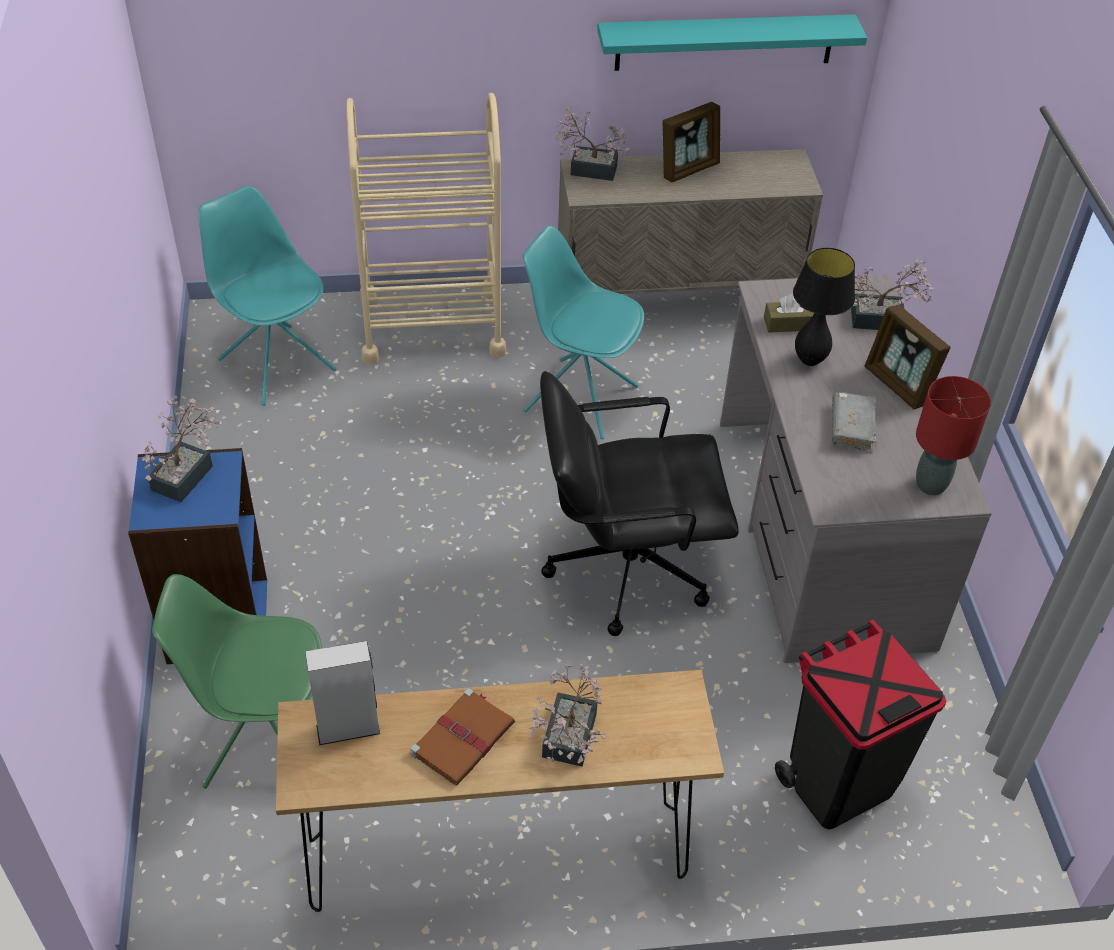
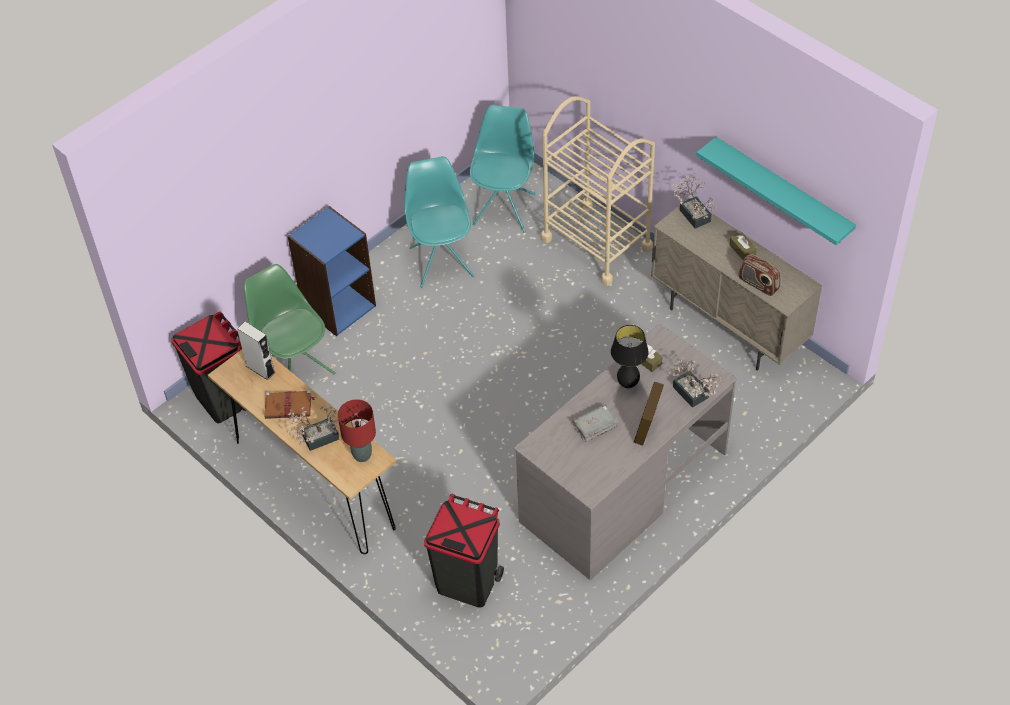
camera: 55 degrees right, 5 degrees up
(187, 473) = (334, 228): potted plant -> none
(212, 875) = (223, 399): none -> black trash can
(579, 398) = (610, 334): turquoise chair -> turquoise chair (441, 261)
(625, 568) = (515, 425): black office chair -> none
(689, 169) = (742, 250): picture frame -> brown tissue box
(752, 186) = (758, 284): none -> radio
(931, 485) = (586, 476): red table lamp -> red table lamp (362, 455)

